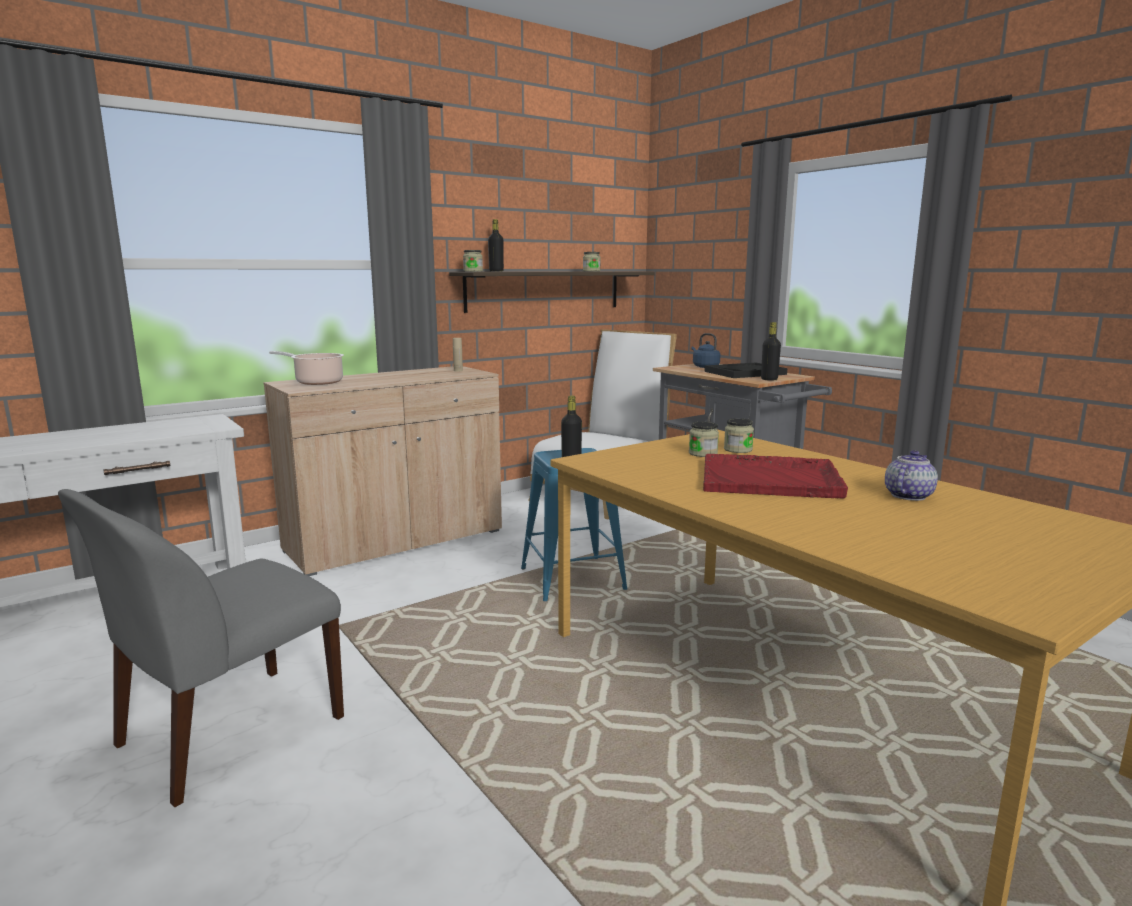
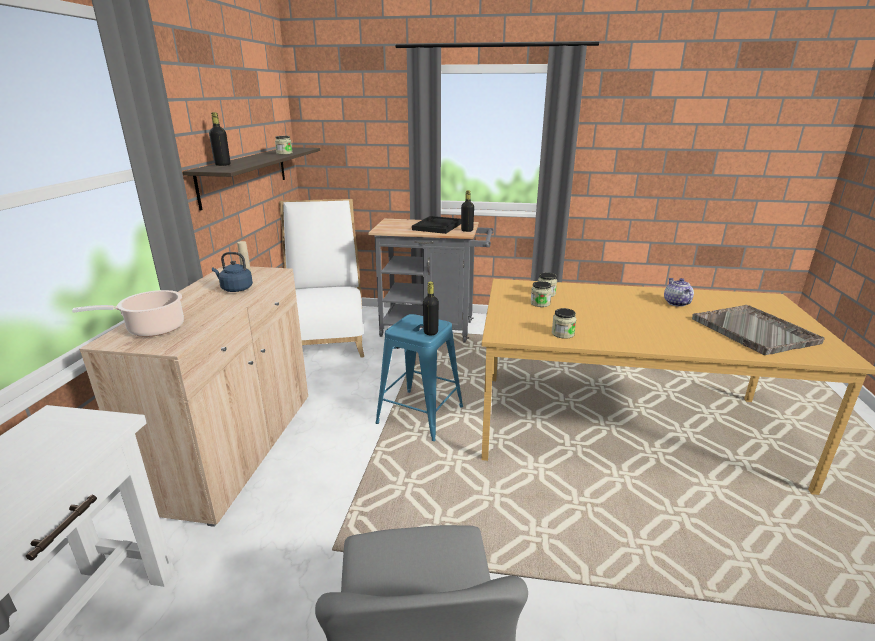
camera: 45 degrees left, 10 degrees up
(473, 271) = (212, 169): jar -> jar (562, 334)
(704, 366) = (397, 224): blue kettle -> blue kettle (235, 289)
(771, 479) = (613, 313): red tray -> none
(946, 546) = (754, 331): none -> grey tray

